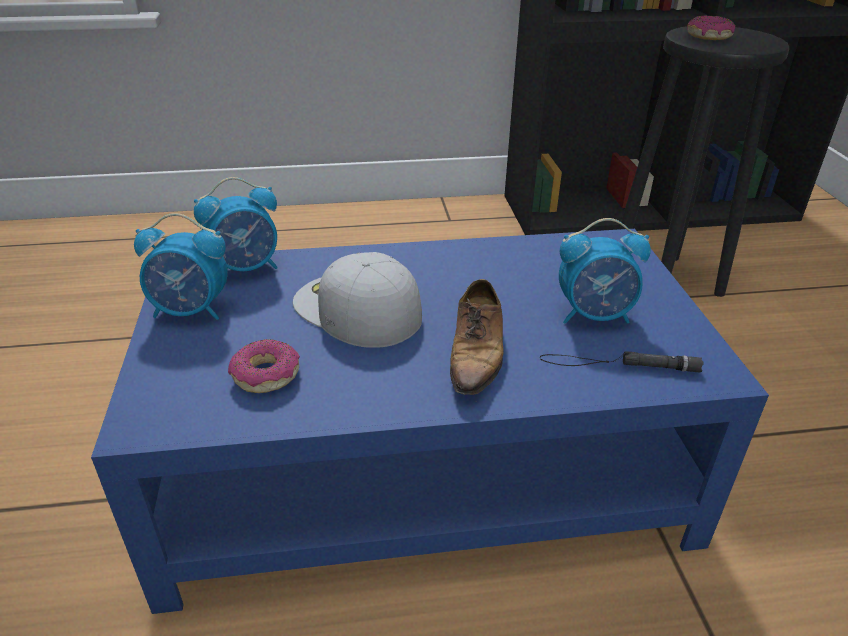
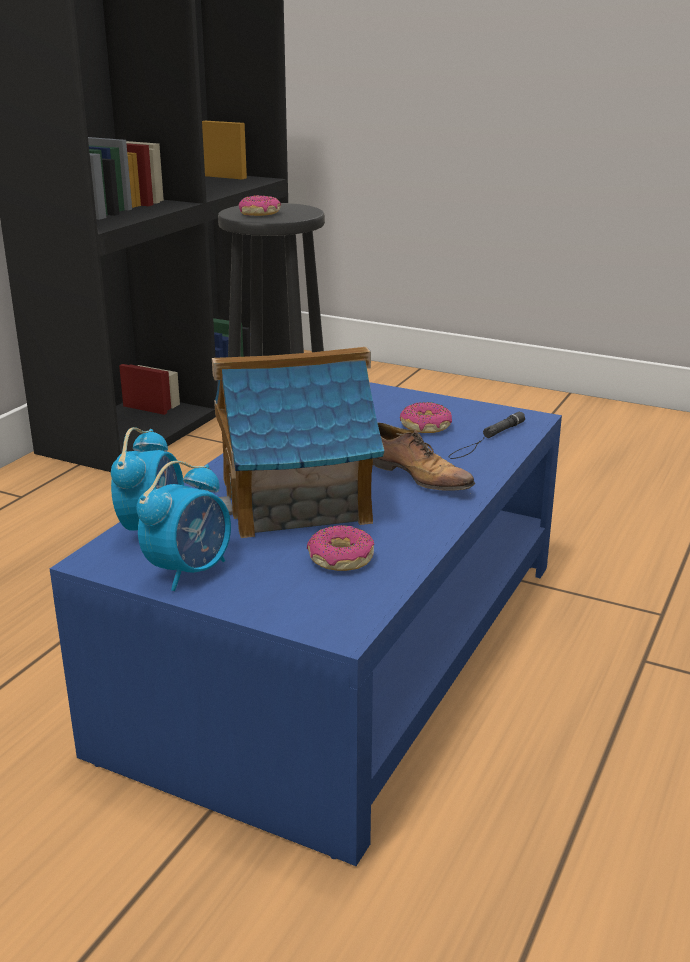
camera: 55 degrees left, 10 degrees down
(355, 309) = (296, 500): white cap -> toy house
(595, 316) = (426, 427): alarm clock -> donut

